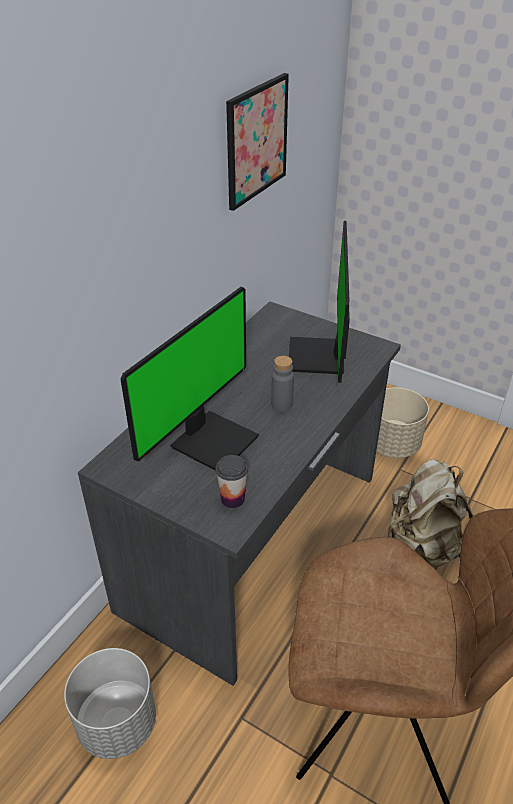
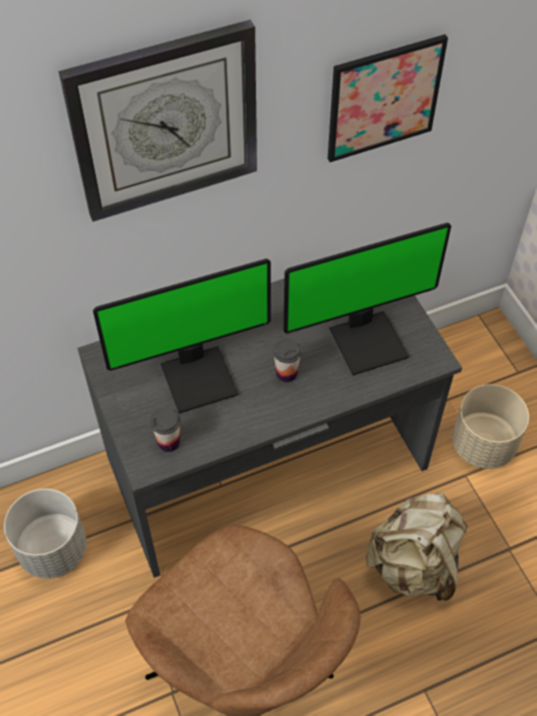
camera: 35 degrees right, 15 degrees up
(120, 163) = (165, 122): none -> wall clock
(281, 404) = (286, 373): grey bottle -> cup
(320, 357) = (367, 340): monitor -> monitor turned 150 degrees counterclockwise

